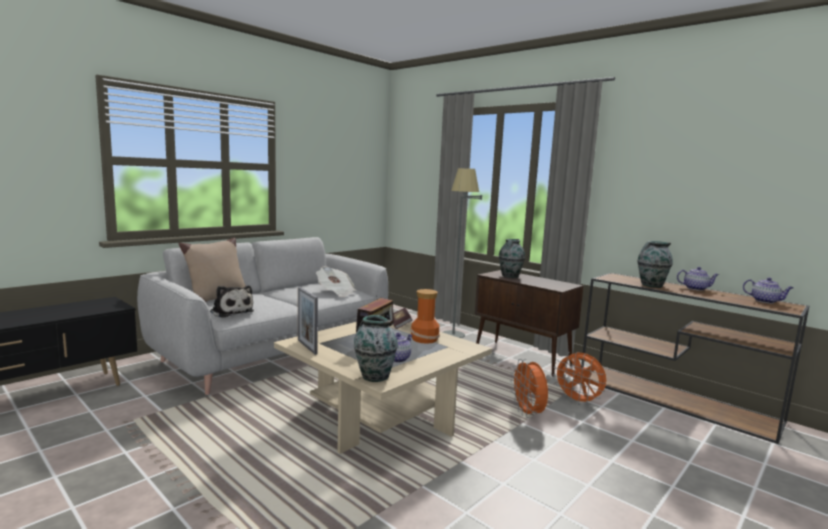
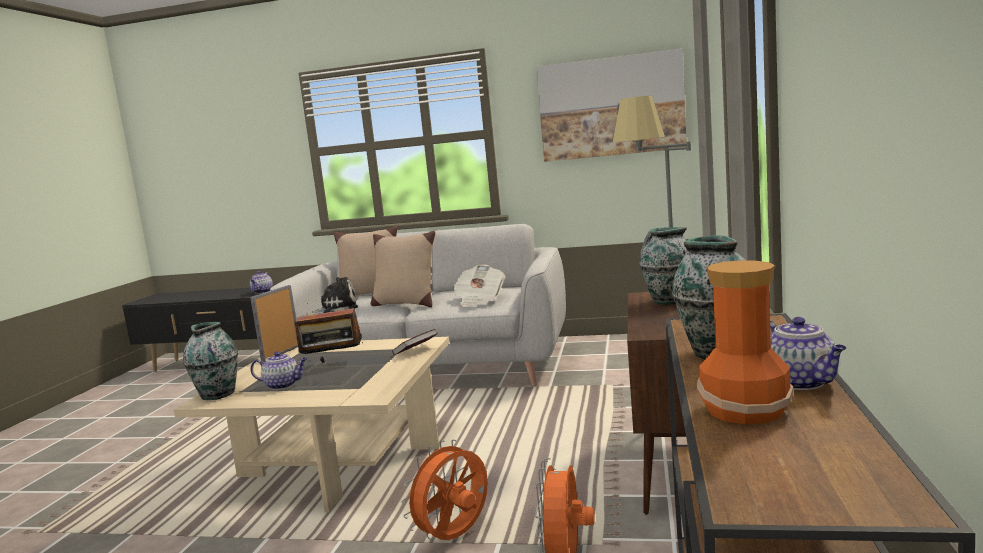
camera: 60 degrees right, 0 degrees up
(231, 312) = (336, 308): plush toy -> plush toy turned 120 degrees counterclockwise
(284, 301) = (405, 304): none -> beige pillow
(345, 161) = (611, 107): none -> picture
(424, 339) = (373, 373): vase -> vase (744, 409)
(765, 301) = (842, 464): teapot -> teapot (262, 292)

